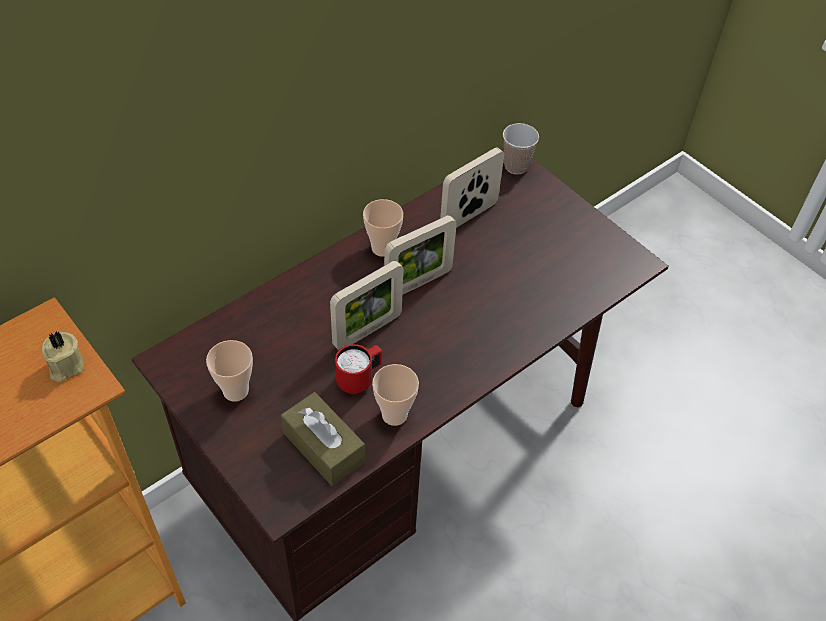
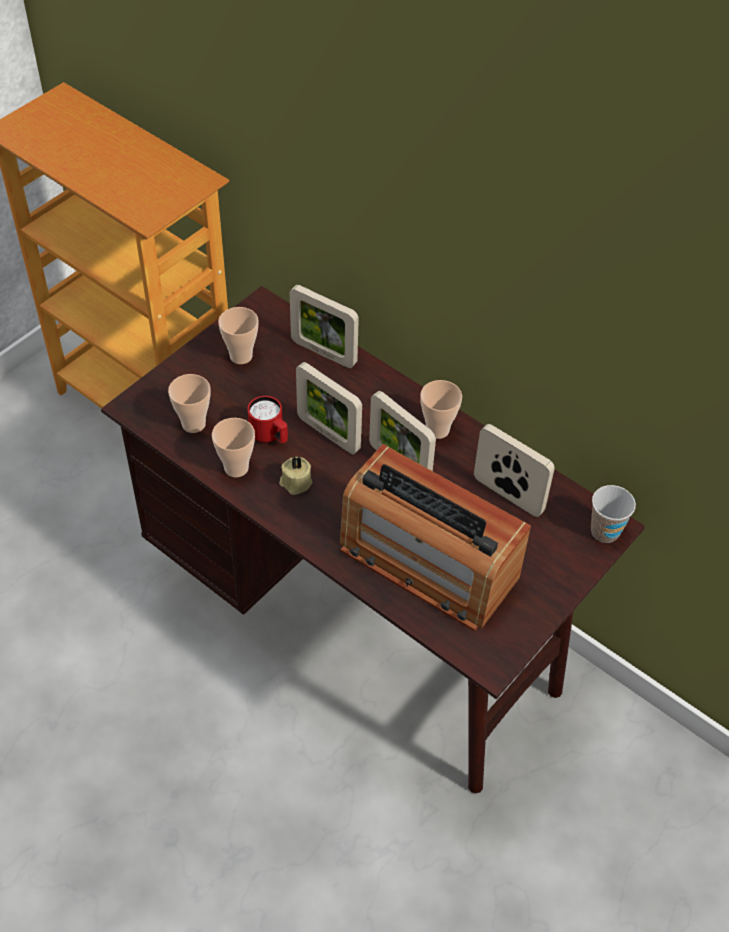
camera: 80 degrees right, 0 degrees up
(65, 366) = (163, 201): beige candle -> beige candle (295, 483)
(255, 317) = (323, 353): none -> picture frame
(323, 447) = (193, 424): brown tissue box -> cup
(533, 283) = (428, 563): none -> radio

